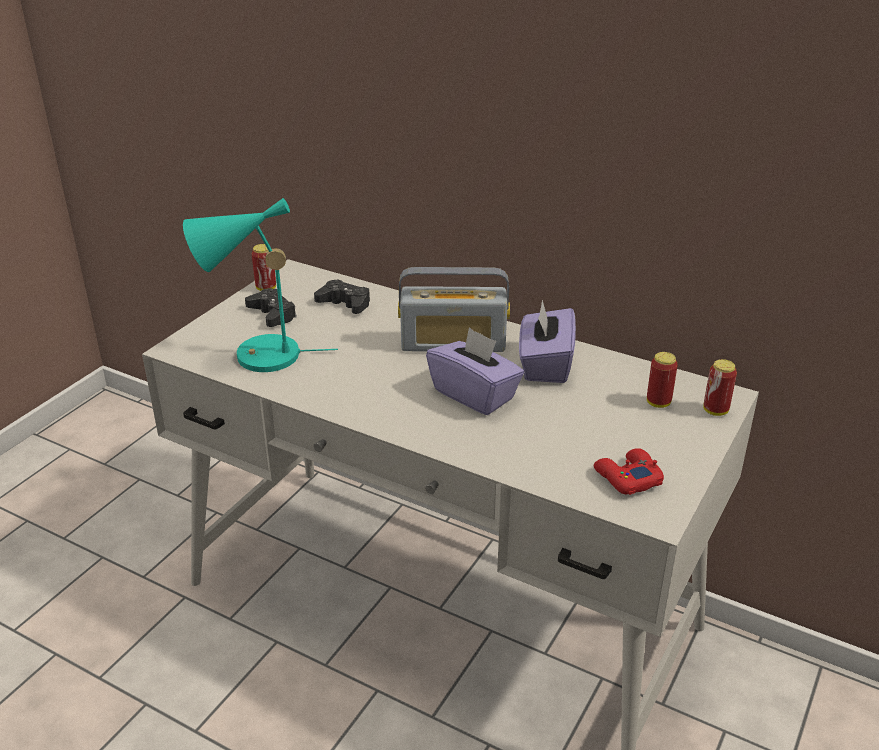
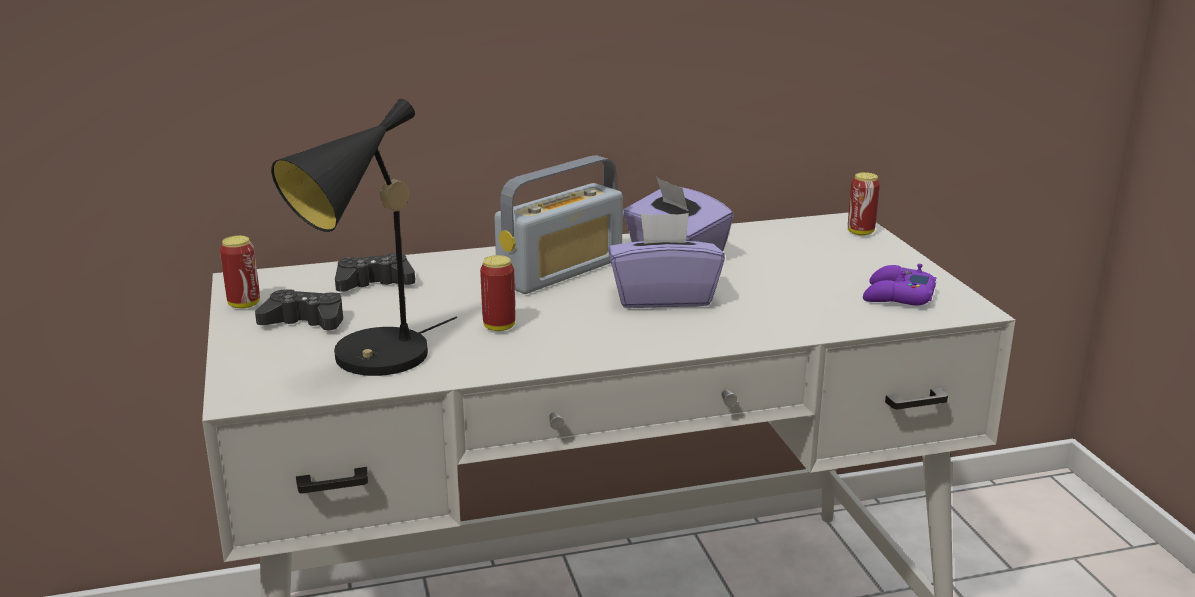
camera: 45 degrees left, 10 degrees down
(257, 357) = (372, 361): turquoise table lamp -> black table lamp
(627, 477) = (897, 296): red game controller -> purple game controller
(658, 403) = (813, 244): can -> can (499, 327)

